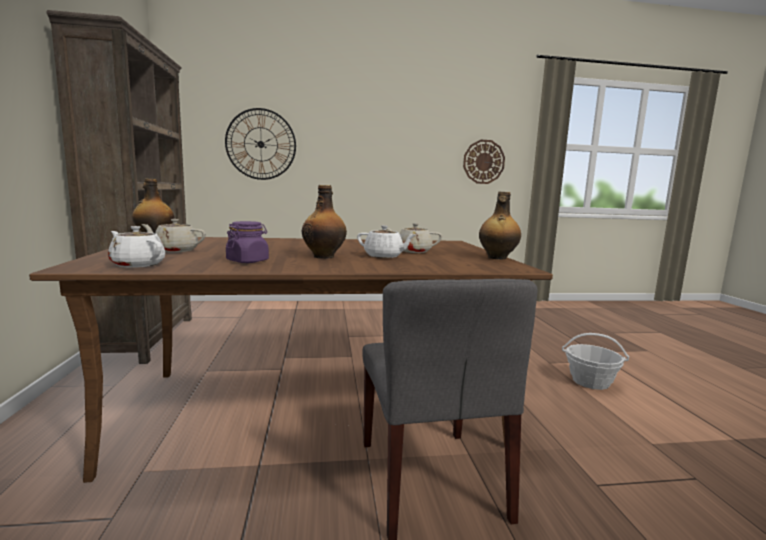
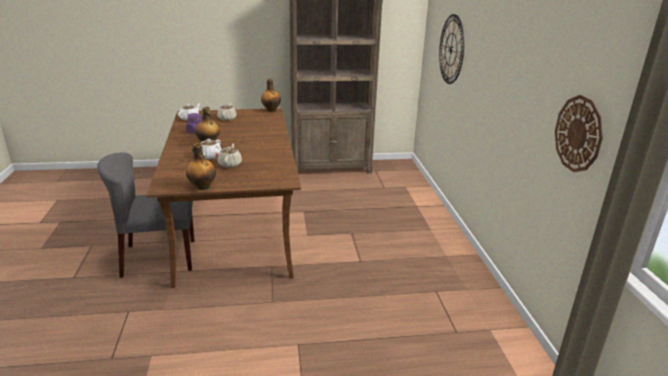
camera: 90 degrees right, 15 degrees up
(590, 381) = (253, 360): basket -> none

